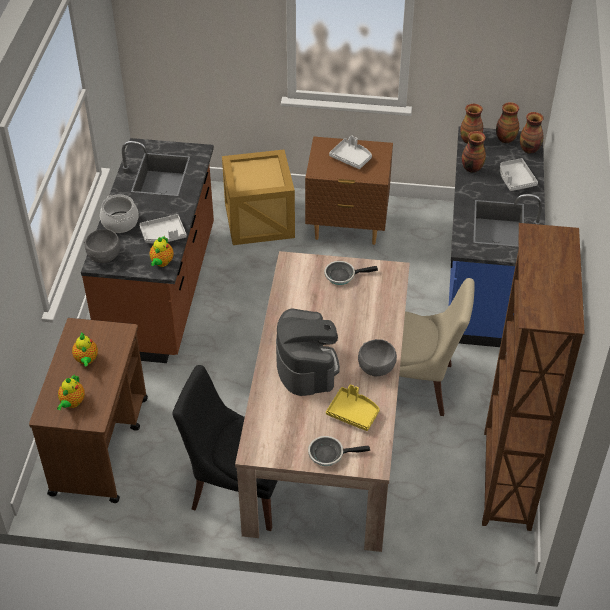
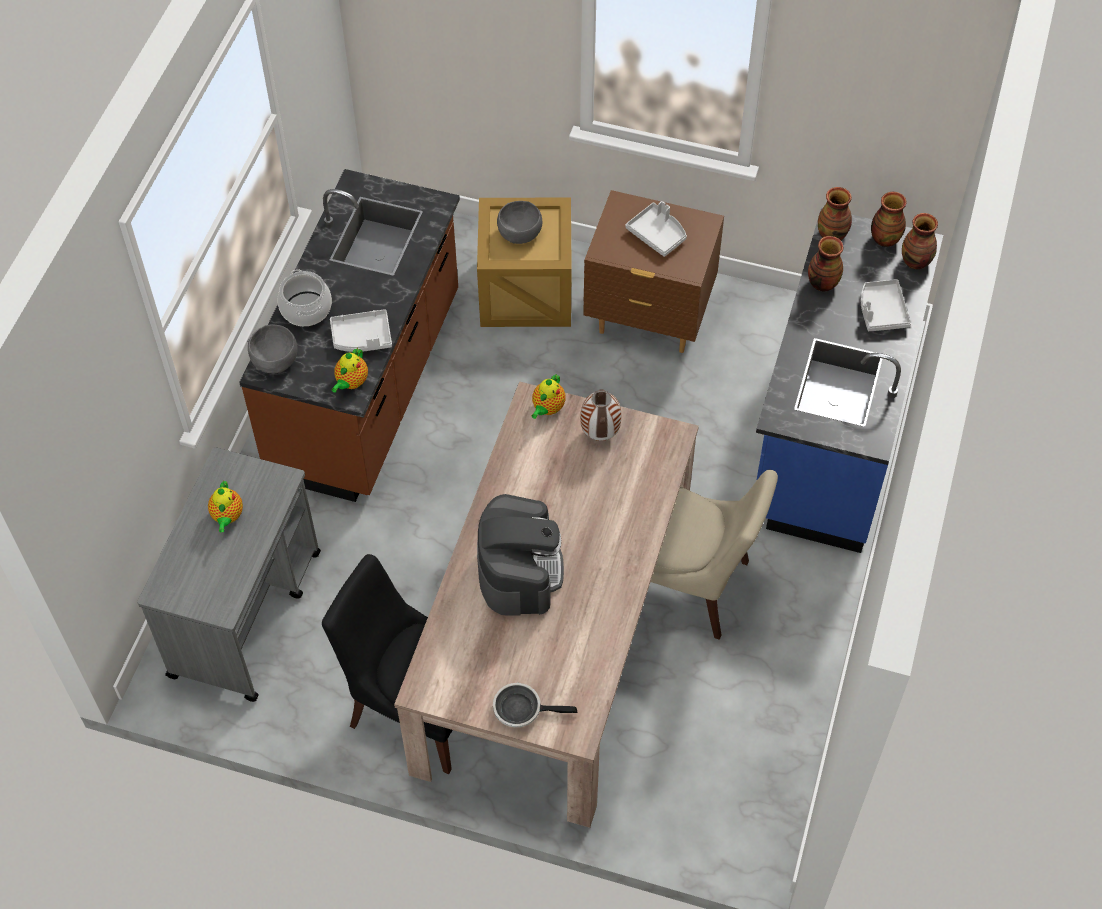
camera: 10 degrees right, 10 degrees up
(72, 403) = (198, 579): teapot -> teapot (547, 408)
(100, 444) = (246, 612): brown cart -> grey cart
(342, 275) = (599, 433): frying pan -> vase
(353, 413) = (567, 652): yellow tray -> none
(377, 367) = (615, 586): grey bowl -> grey bowl (520, 233)
(505, 480) = (782, 749): brown bookcase -> none

